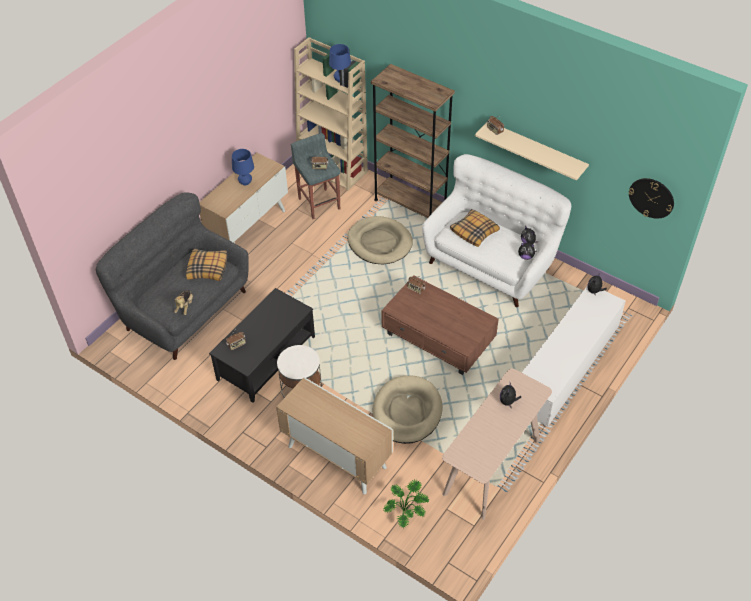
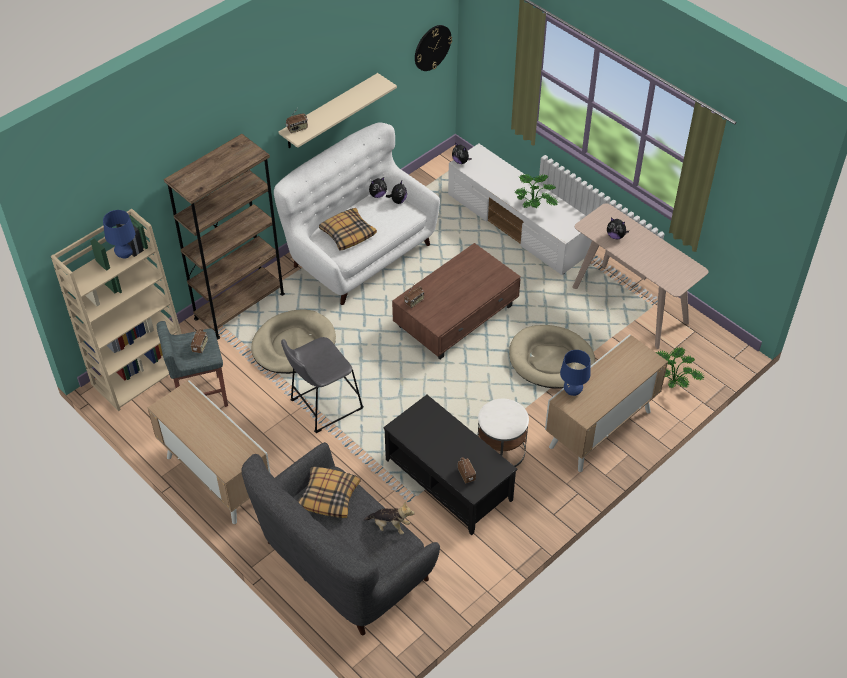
camera: 80 degrees left, 0 degrees up
(245, 183) = (204, 425): blue table lamp -> blue table lamp (572, 391)
(323, 271) = (323, 406): none -> grey stool
(558, 353) = (535, 205): none -> potted plant

